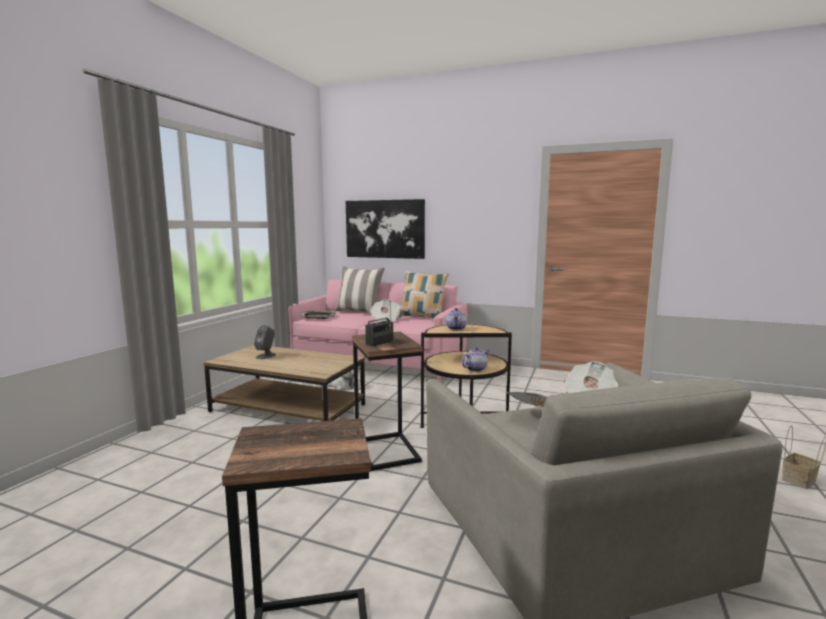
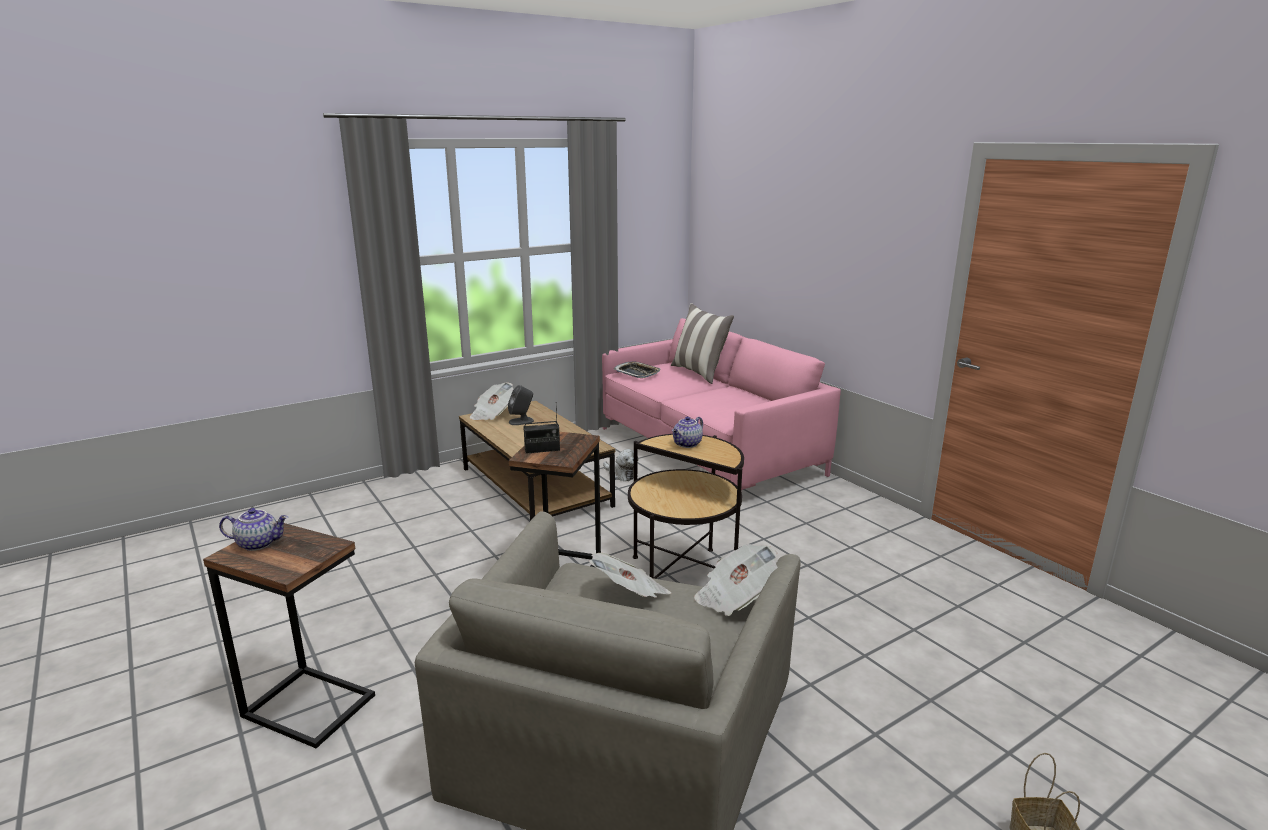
camera: 35 degrees right, 10 degrees up
(385, 229) = (753, 254): picture -> none
(385, 320) = (706, 396): newspaper -> newspaper (493, 414)
(422, 317) = (763, 400): pillow -> none
(475, 369) = (674, 507): teapot -> teapot (259, 543)

